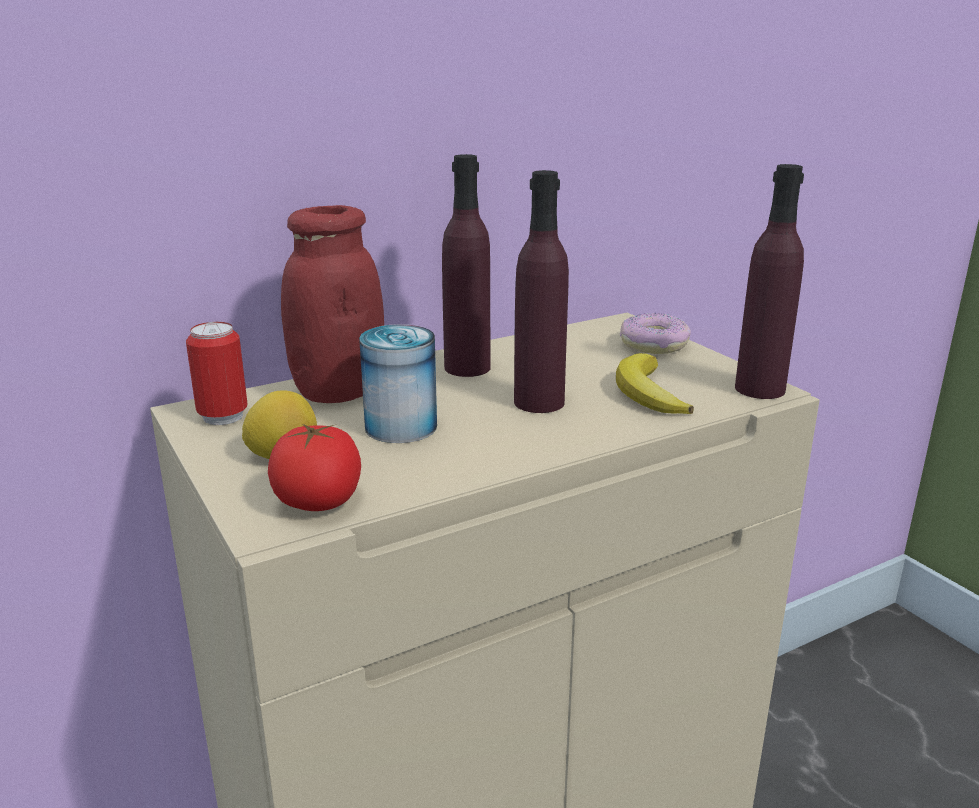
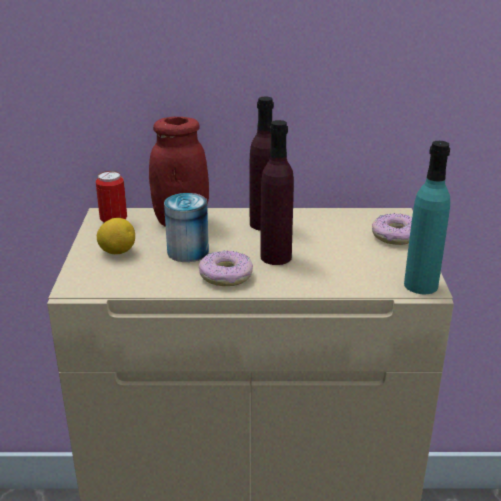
camera: 30 degrees right, 5 degrees up
(318, 502) = (106, 282): tomato -> none
(500, 442) = (226, 275): none -> donut
(647, 393) = (346, 268): banana -> none
(759, 389) = (420, 285): purple bottle -> turquoise bottle

